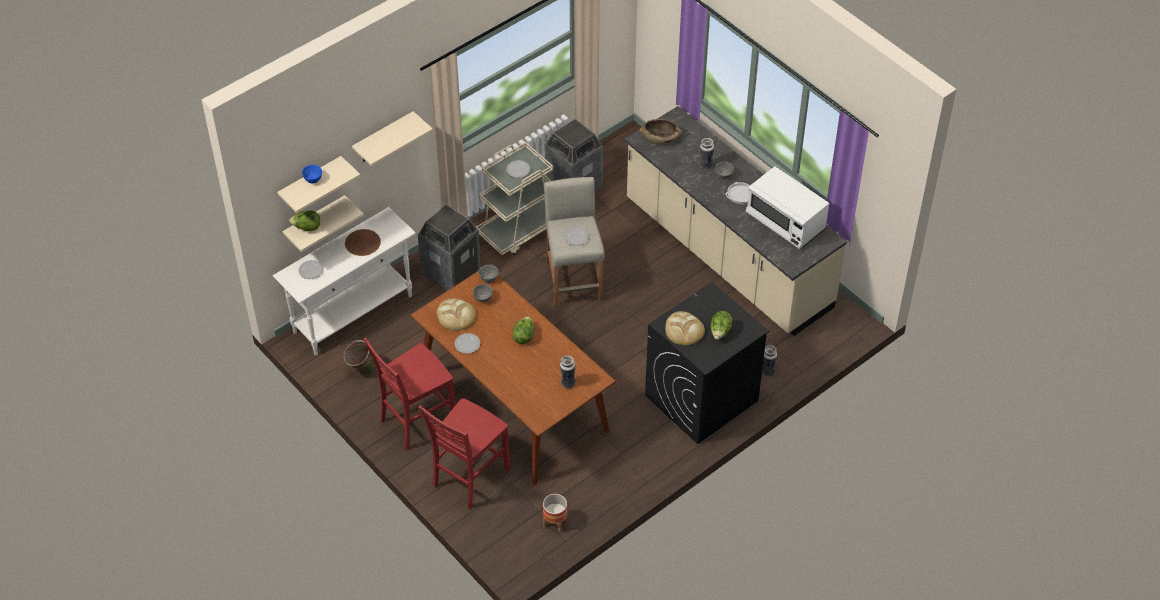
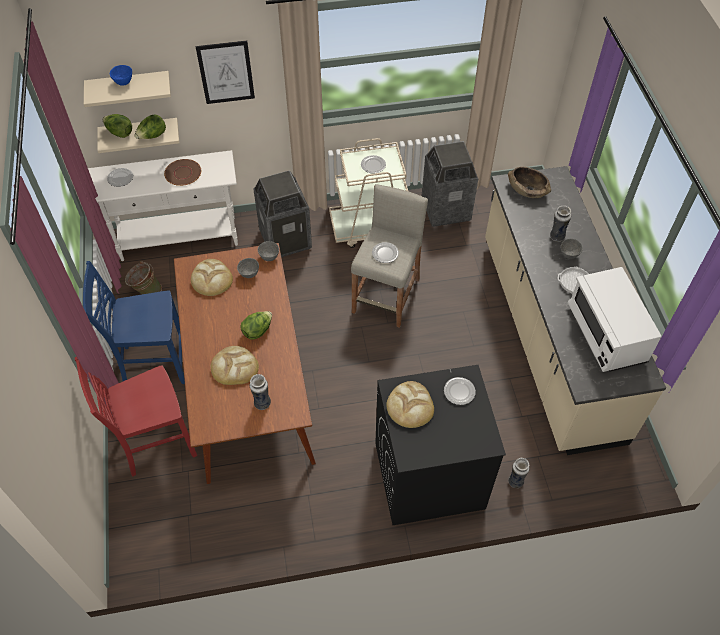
camera: 30 degrees right, 5 degrees up
(383, 138) = (226, 72): beige shelf -> picture
(416, 421) = (153, 363): red chair -> blue chair
(467, 344) = (199, 313): plate -> plate (459, 392)
(527, 369) = (234, 367): none -> bread
(555, 522) = (197, 535): planter -> none
(720, 332) = (448, 428): lettuce -> lettuce (152, 136)

